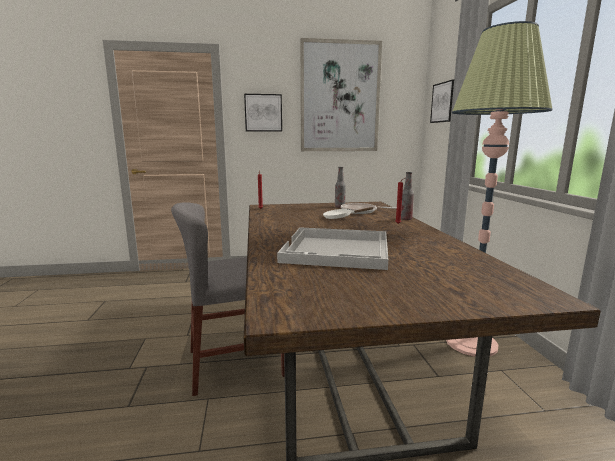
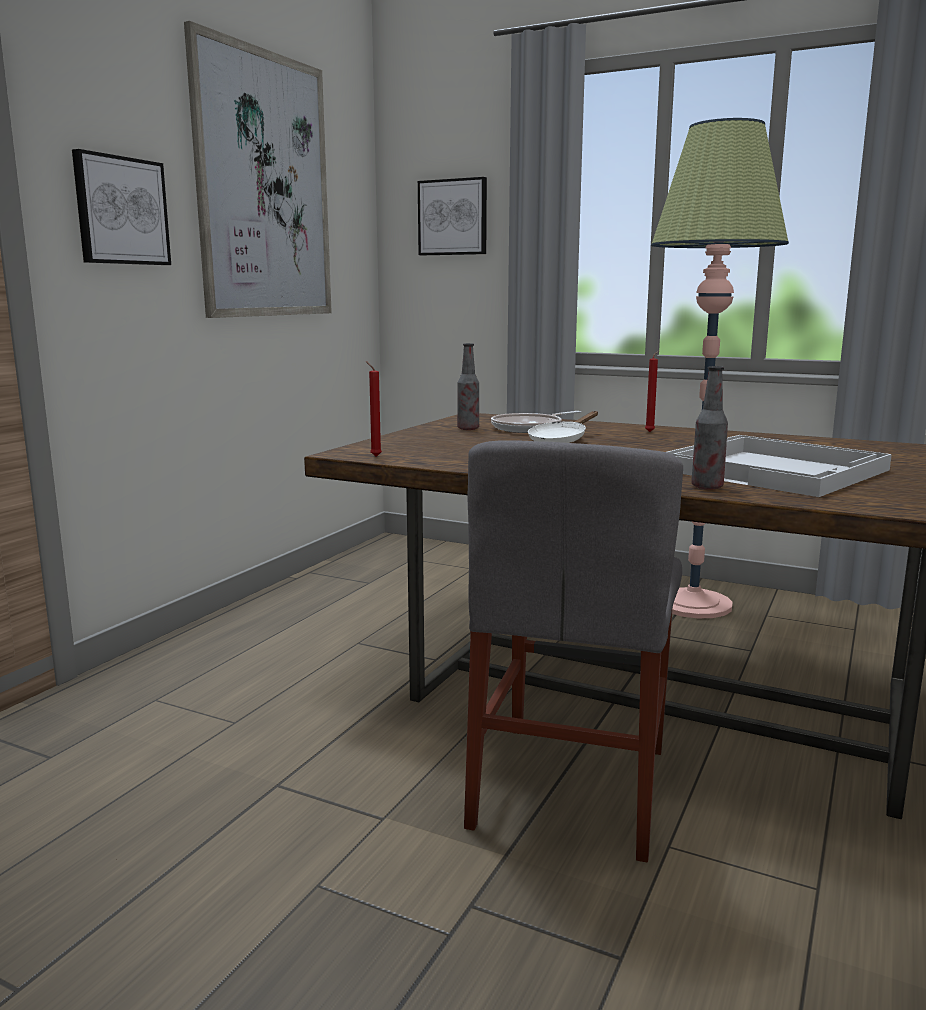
camera: 55 degrees left, 0 degrees up
(405, 219) = (624, 425): bottle -> bottle (707, 487)

